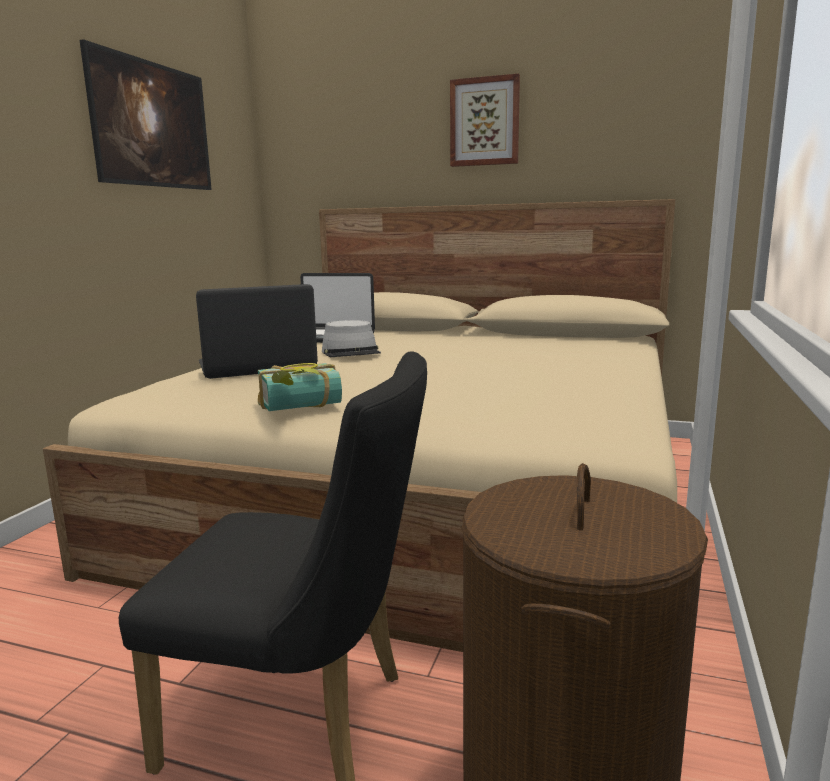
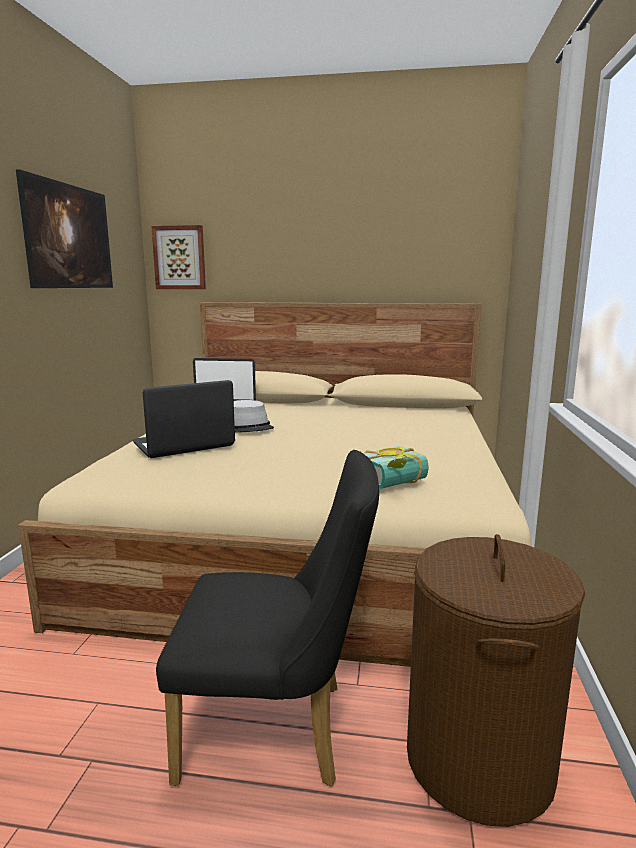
camera: 10 degrees left, 0 degrees up
(302, 408) = (242, 484): book -> book (395, 484)
(484, 122) = (336, 238): picture -> picture (179, 258)

